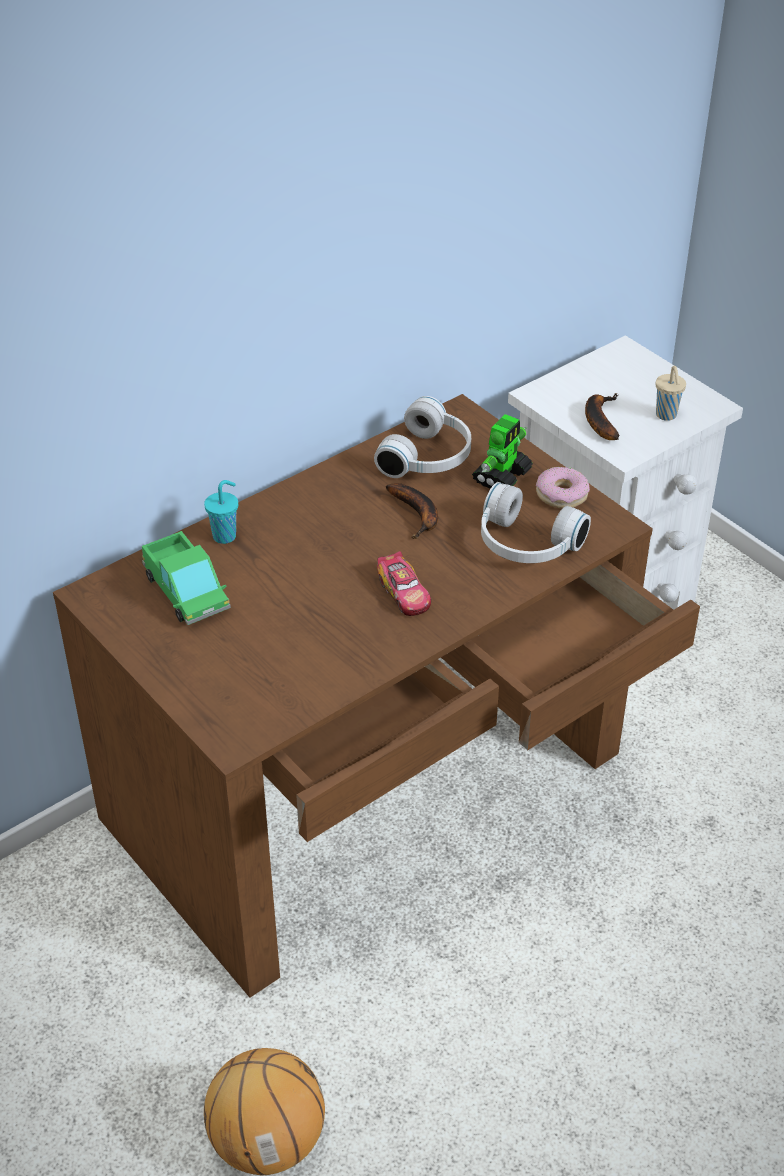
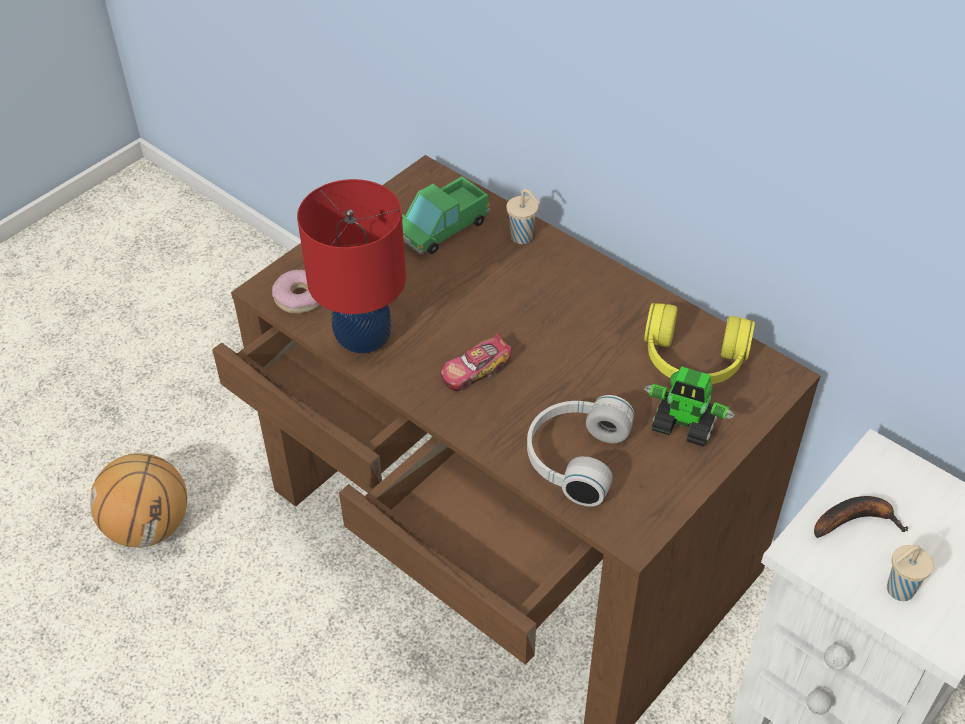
camera: 80 degrees right, 5 degrees up
(225, 535) = (523, 238): turquoise cup -> beige cup
(338, 671) = (360, 340): none -> red table lamp
(417, 515) = (595, 365): banana -> none
(429, 457) = (693, 362): white headphones -> yellow headphones
(561, 494) = (670, 481): donut -> donut (300, 297)

